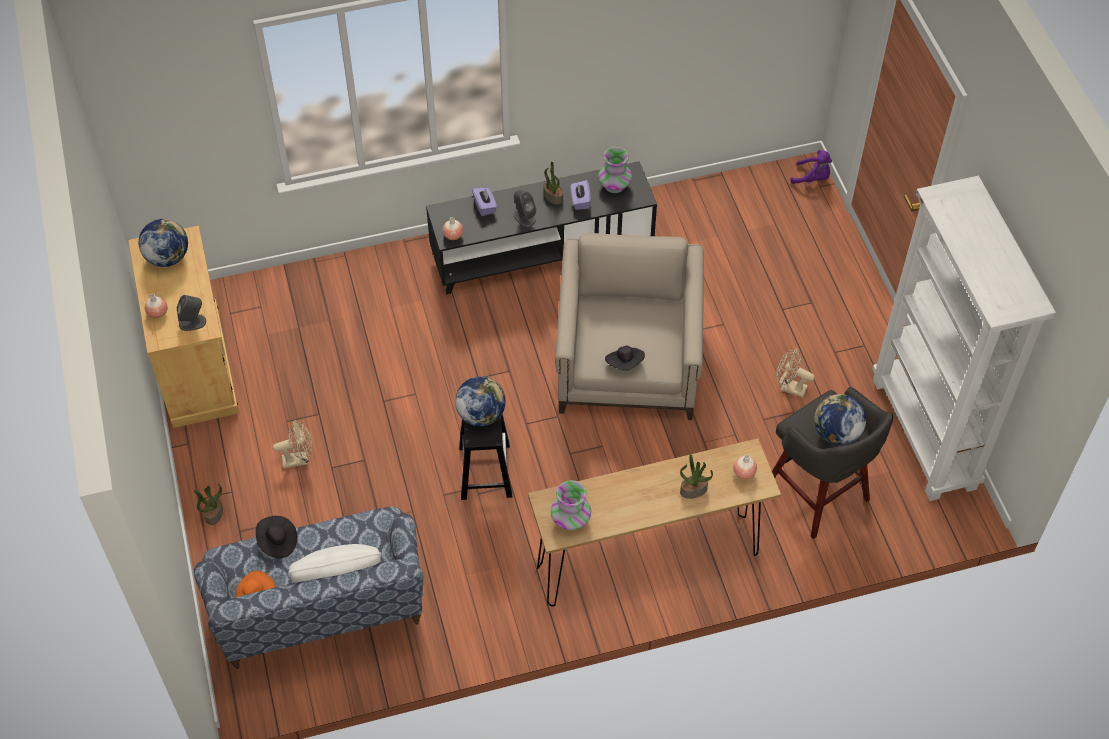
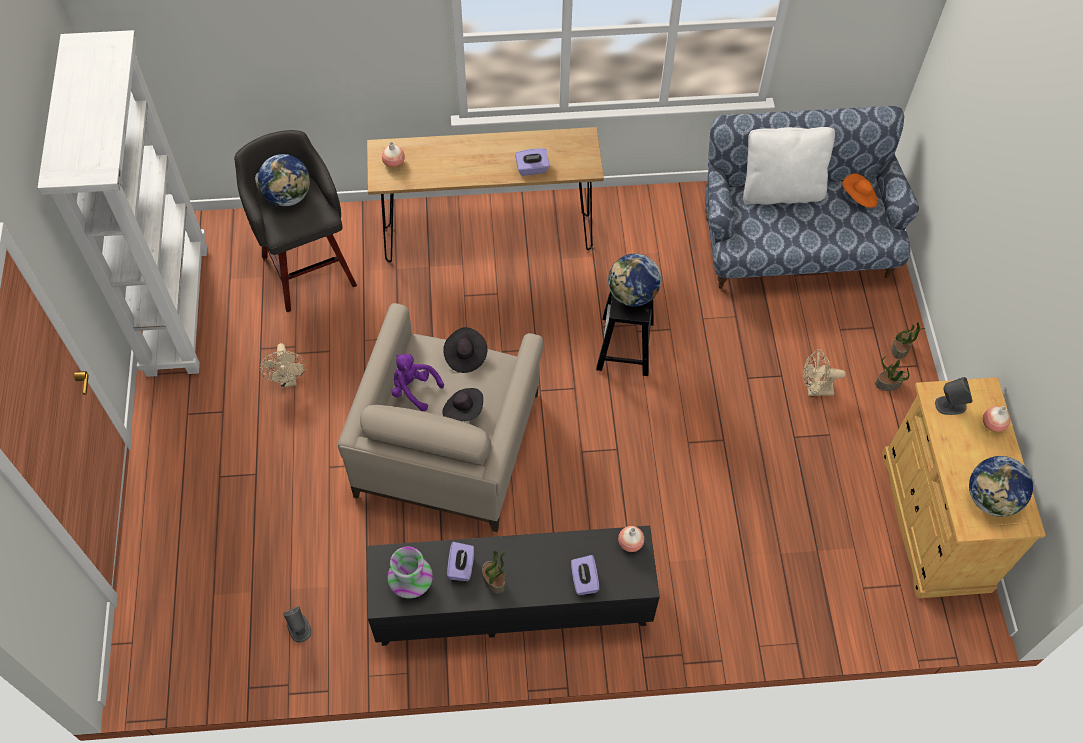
camera: 170 degrees left, 5 degrees up
(277, 542) = (840, 240): black hat -> black hat (464, 410)
(524, 217) = (537, 554): grey speaker -> grey speaker (299, 628)
(570, 520) = (568, 148): vase -> none
(602, 490) = (532, 169): none -> purple tissue box
(693, 490) = (446, 155): potted plant -> potted plant (887, 384)
(789, 388) = (288, 380): beige fan -> beige fan turned 45 degrees clockwise
(812, 178) = (135, 658): purple plush toy -> purple plush toy (414, 389)

